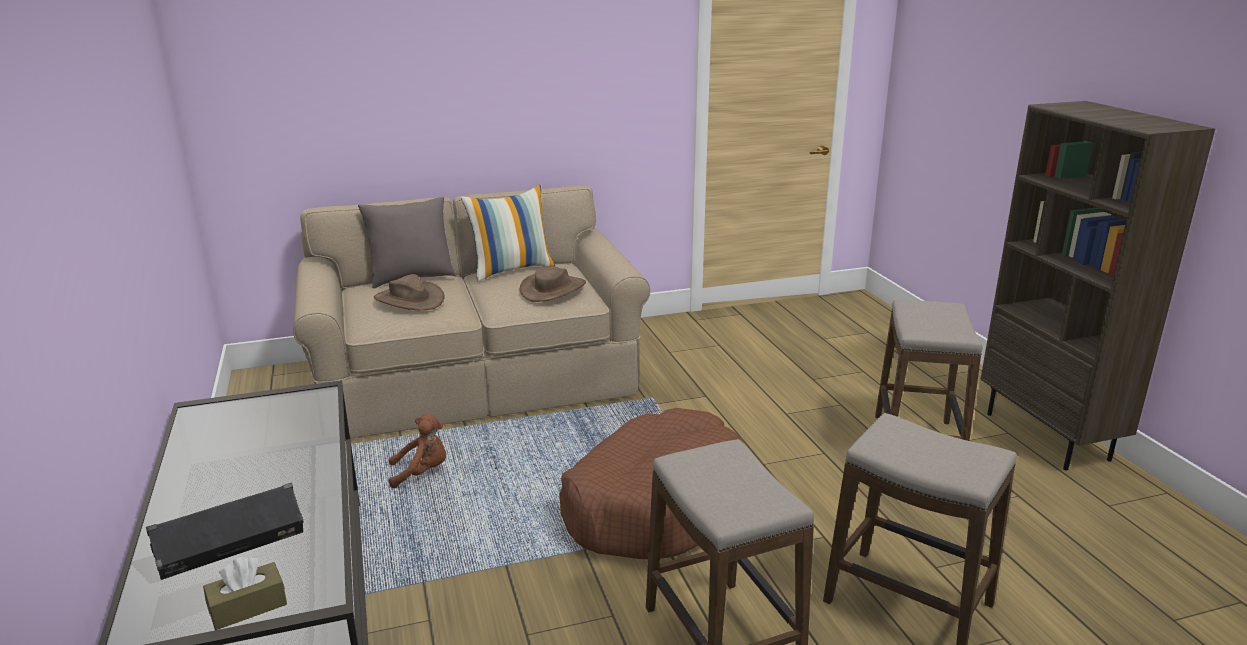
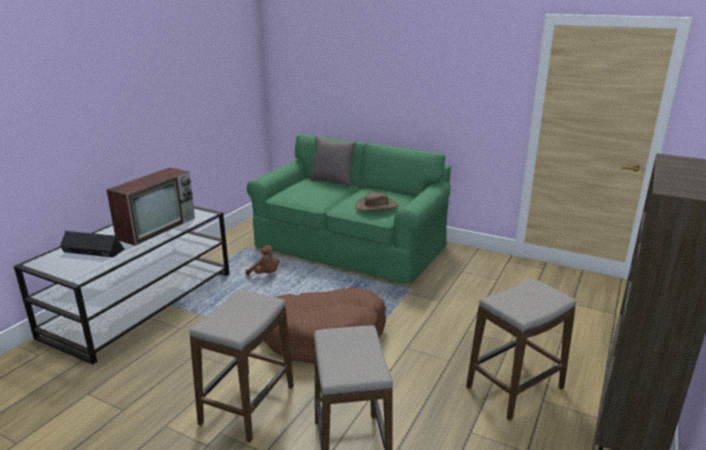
camera: 45 degrees right, 0 degrees up
(248, 607) = (61, 271): brown tissue box -> none
(272, 451) = (158, 227): none -> television
(409, 300) = (310, 190): brown hat -> none
(476, 377) = (350, 245): beige sofa -> green sofa
(511, 269) = (381, 191): pillow -> none

